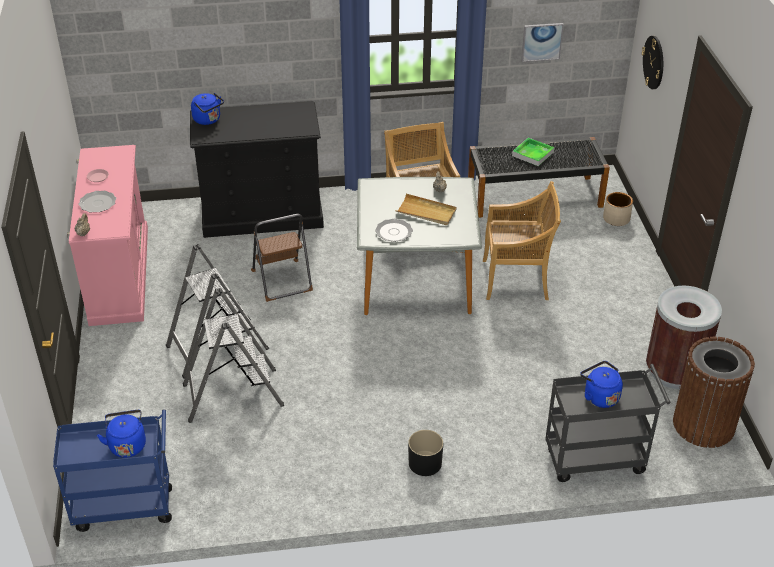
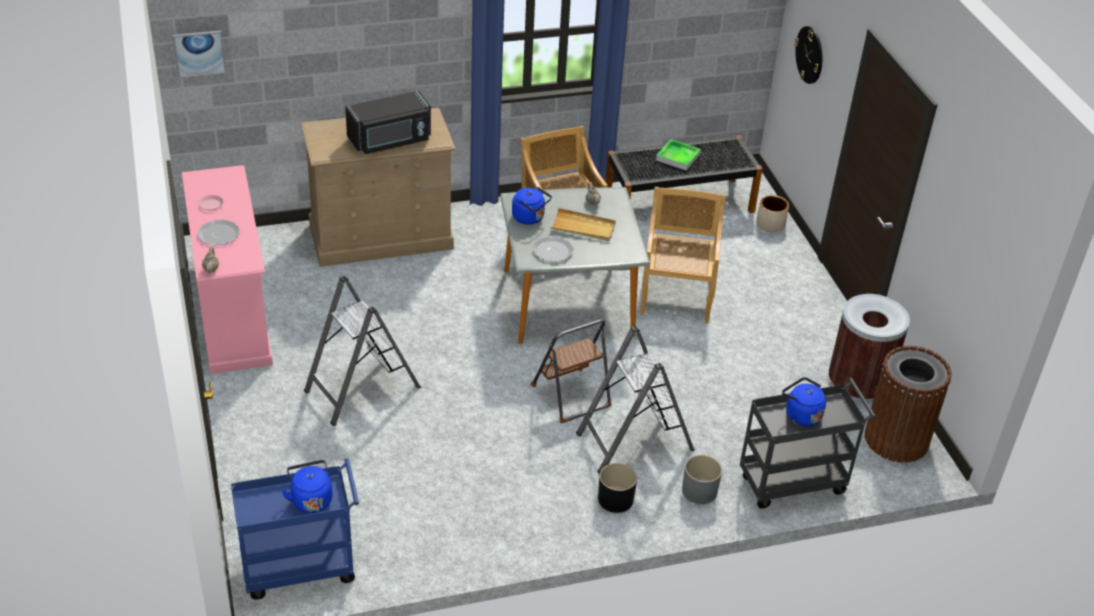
camera: 10 degrees left, 0 degrees up
(208, 120) = (325, 134): blue kettle -> blue kettle (530, 218)
(231, 394) = (390, 439): grey step ladder -> grey step ladder (633, 441)
(262, 214) = (381, 237): black dresser -> beige dresser
(264, 128) = (390, 141): none -> black microwave
(282, 282) = (420, 312): brown step ladder -> brown step ladder (572, 397)
(505, 461) = (699, 491): none -> grey planter
(516, 279) = (676, 296): beige chair -> beige chair turned 75 degrees counterclockwise
(541, 41) = (685, 34): picture -> picture (199, 53)

